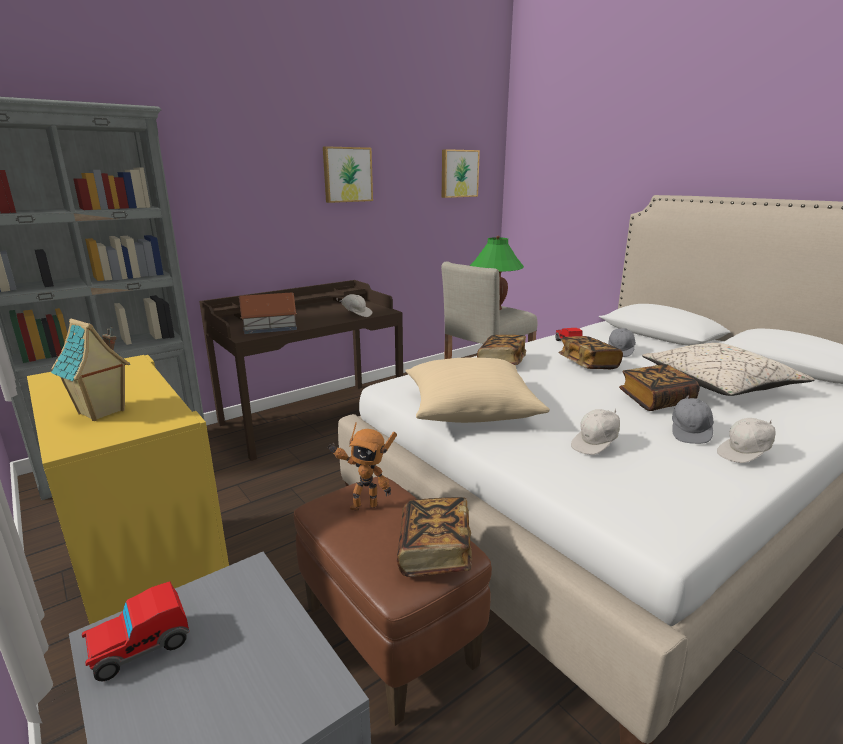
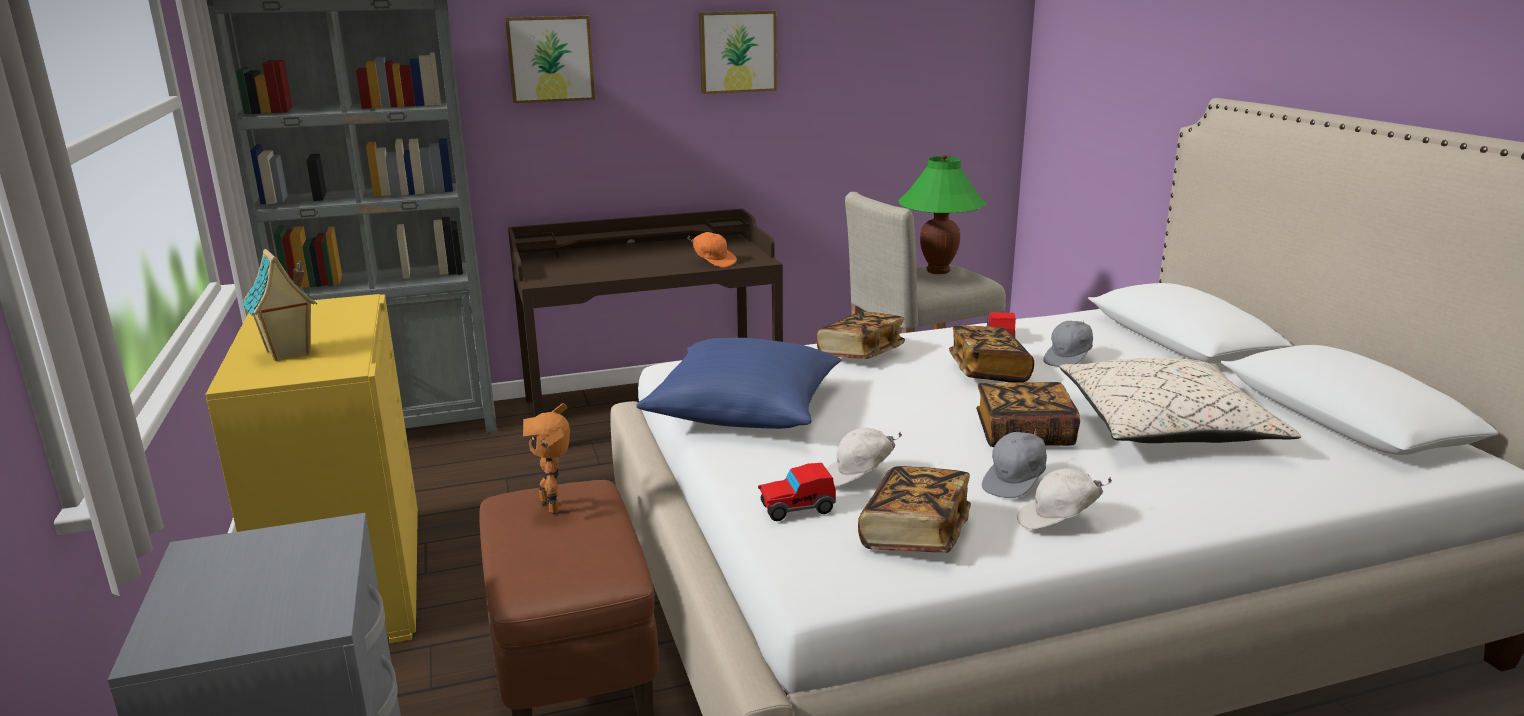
camera: 20 degrees right, 0 degrees up
(140, 648) = (212, 563): toy car -> toy car (796, 509)
(270, 327) = (583, 271): toy house -> none
(356, 314) = (713, 262): white cap -> orange cap
(363, 505) = (554, 506): toy robot -> toy robot turned 45 degrees clockwise
(434, 552) = (588, 567): book -> book (915, 534)
(458, 173) = (937, 44): picture -> picture (550, 59)
(470, 409) = (744, 410): beige pillow -> blue pillow

